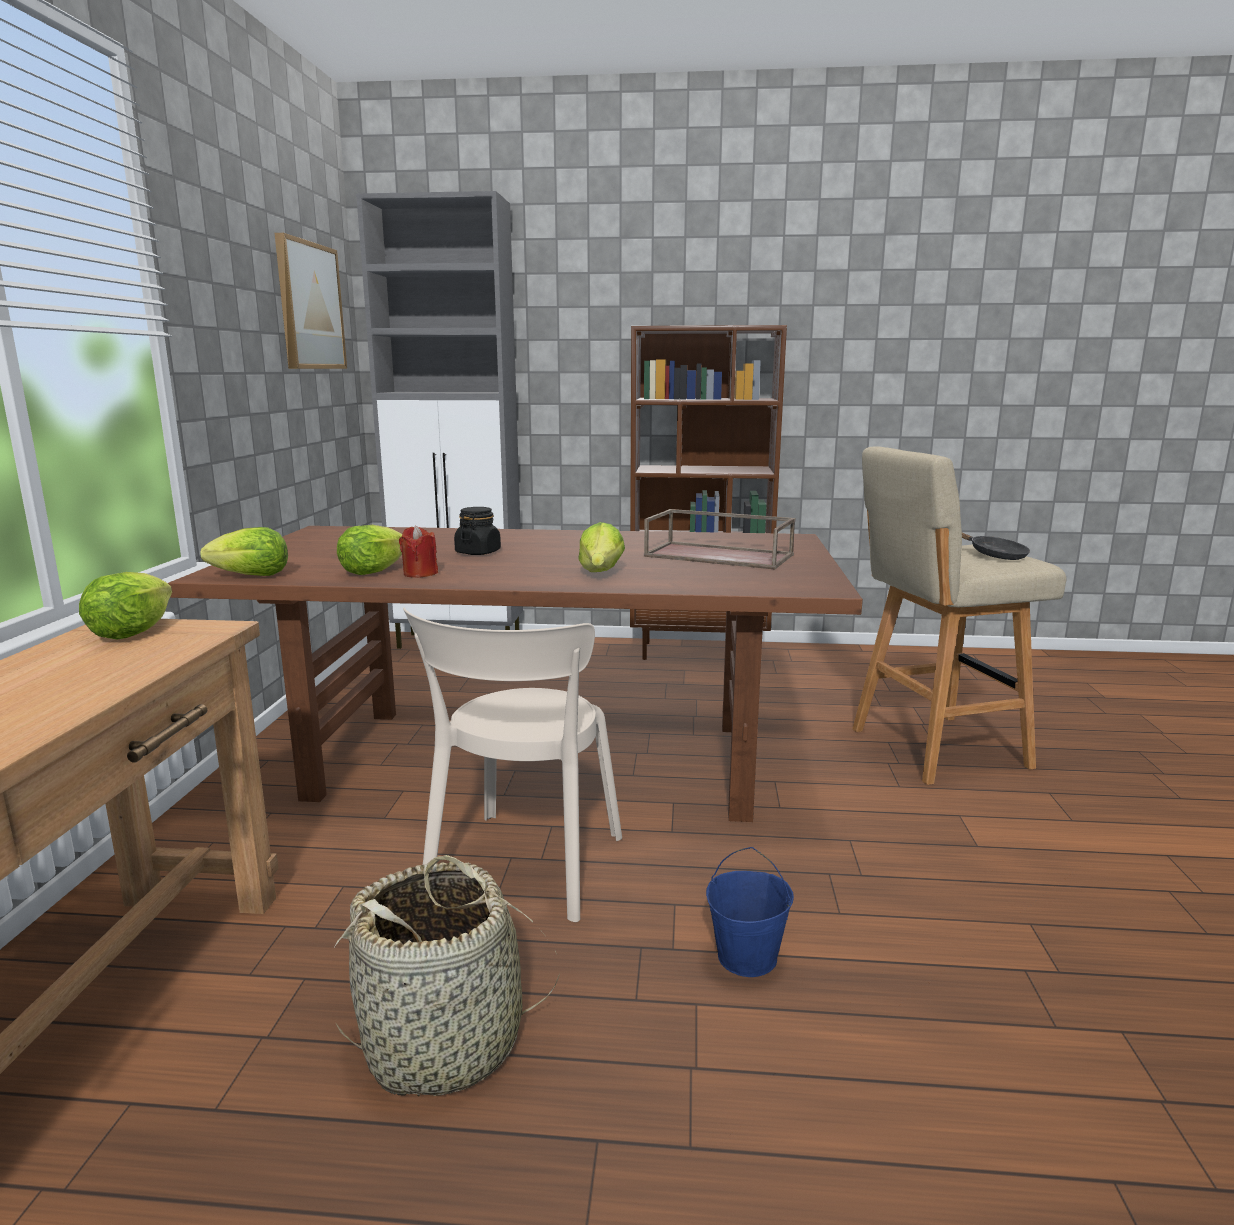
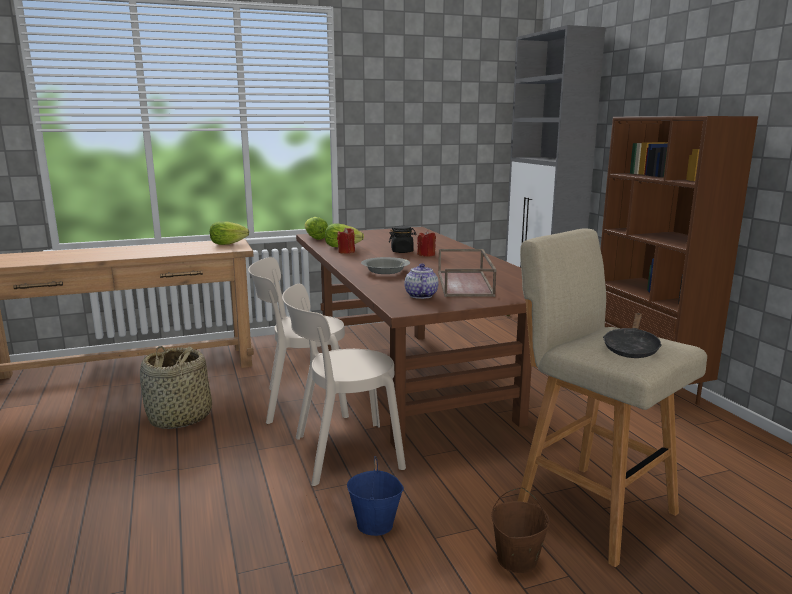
camera: 65 degrees right, 0 degrees up
(309, 306) = (476, 106): picture -> none
(524, 547) = (426, 255): none -> red candle
(601, 573) = (385, 271): lettuce -> grey bowl
(738, 866) = (342, 453): none -> beige chair
(747, 957) = (259, 469): blue bucket -> blue bucket (375, 524)
(760, 576) = (420, 295): none -> teapot
(1023, 810) = (517, 560): none -> brown bucket

